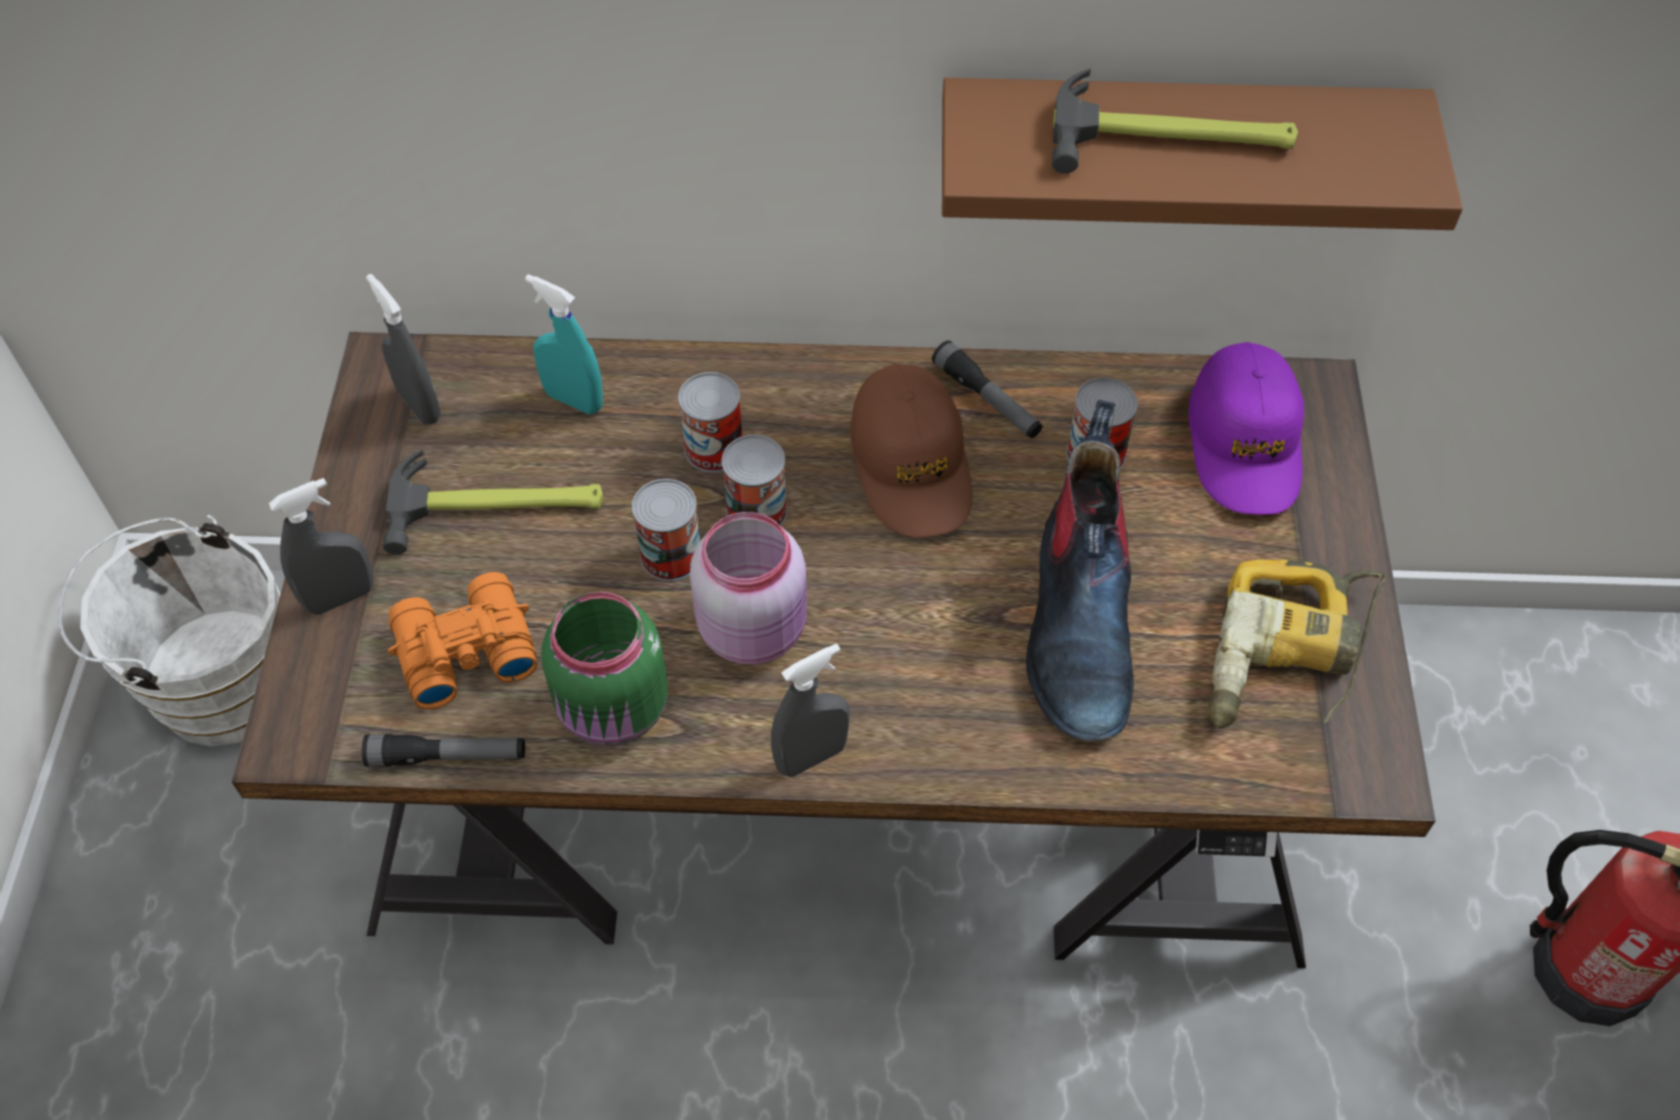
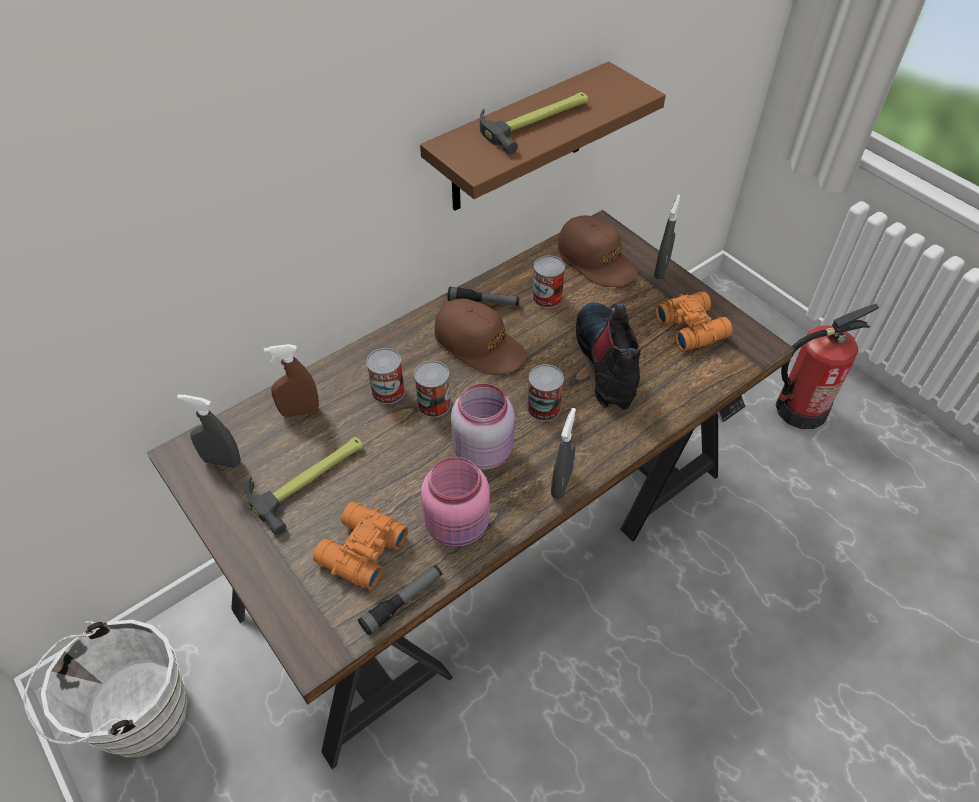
camera: 40 degrees left, 5 degrees down
(340, 597) = (272, 572): grey spray bottle -> grey spray bottle (661, 270)
(574, 400) = (300, 411): turquoise spray bottle -> brown spray bottle
(615, 711) = (459, 526): green jar -> pink jar
(671, 555) = (415, 446): can -> can (543, 408)
(1078, 624) = (607, 363): boot -> boot turned 150 degrees counterclockwise
(1245, 443) = (596, 260): purple cap -> brown cap
(1287, 659) = (691, 327): power drill -> orange binoculars

